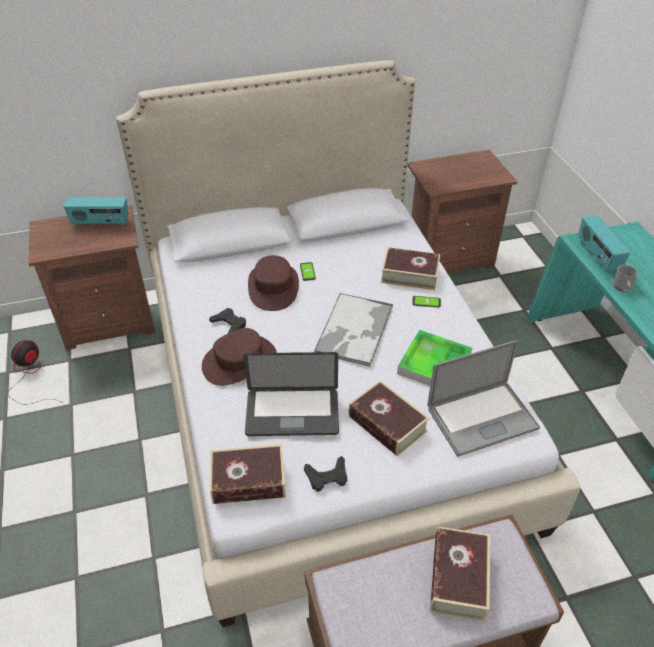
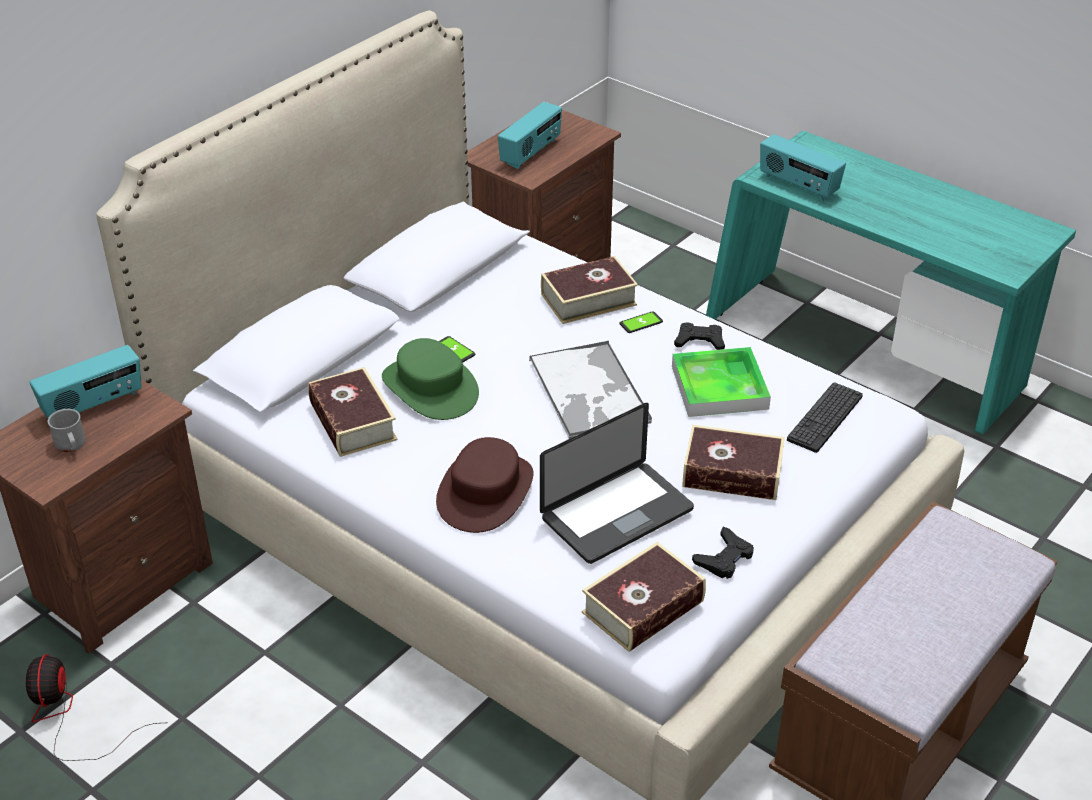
camera: 35 degrees left, 5 degrees down
(229, 324) = (421, 456): black game controller -> black game controller (699, 341)
(273, 287) = (430, 387): brown hat -> green hat
(451, 174) = (531, 153): none -> radio
(458, 577) = (944, 582): book -> book (353, 422)
(482, 418) = (825, 418): laptop -> keyboard
(622, 287) = (855, 210): grey mug -> grey mug (71, 445)

